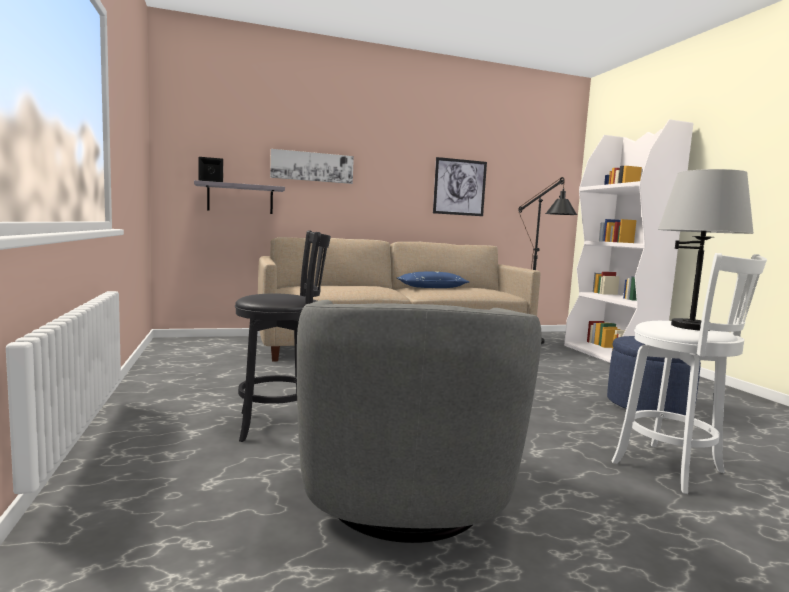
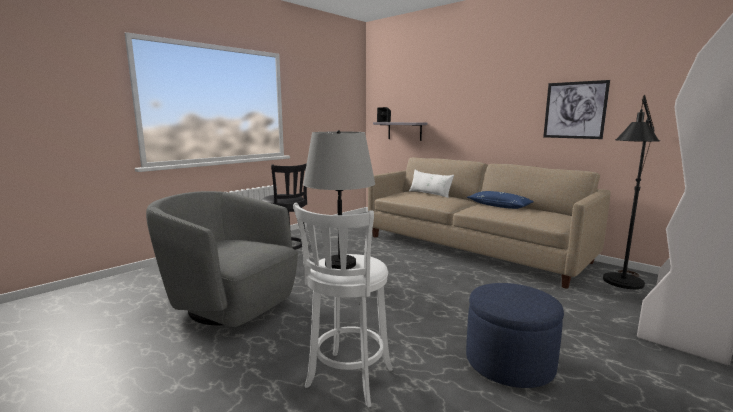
camera: 60 degrees right, 5 degrees up
(312, 167) = (445, 105): picture -> none
(333, 285) = (429, 194): none -> white pillow
(404, 498) = (230, 304): grey armchair -> grey armchair turned 60 degrees clockwise

